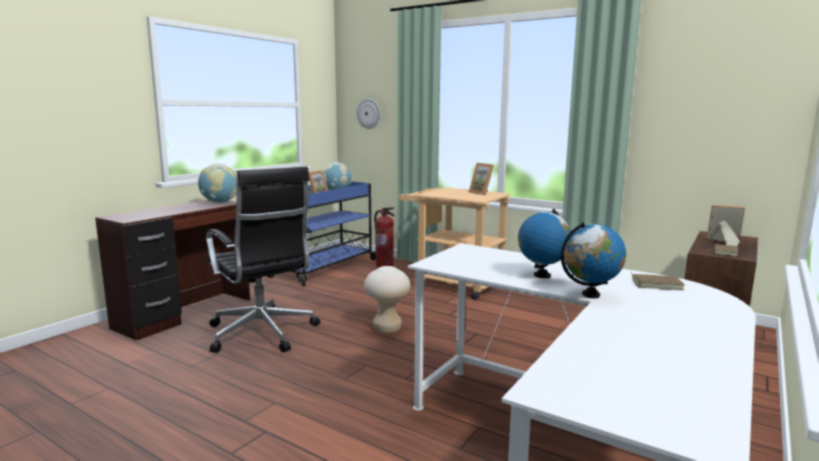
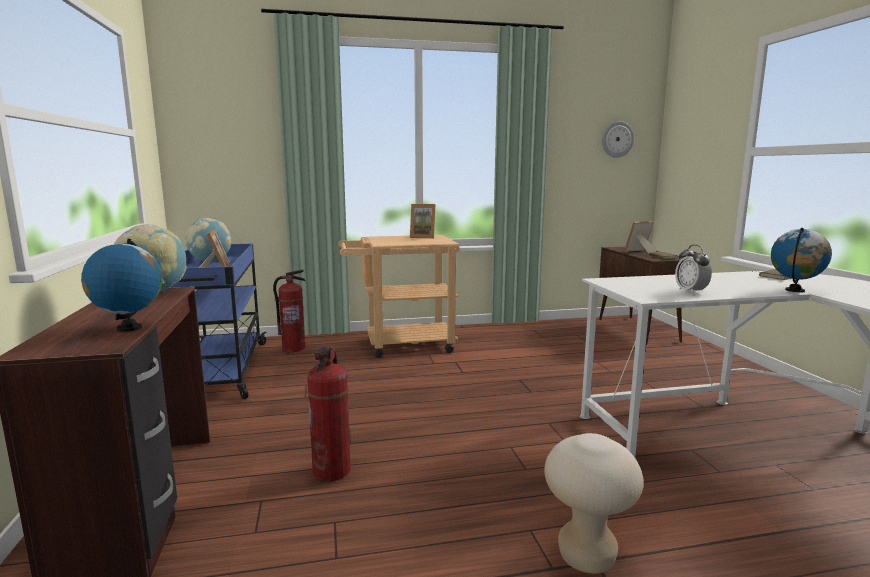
camera: 45 degrees left, 0 degrees up
(263, 334) = (332, 471): black office chair -> fire extinguisher
(369, 113) = (223, 150): wall clock -> wall clock (617, 139)
(387, 329) = (446, 406): beige stool -> beige stool (586, 557)
(488, 269) = (691, 291): none -> alarm clock
(542, 275) = (726, 286): globe -> globe (129, 328)

